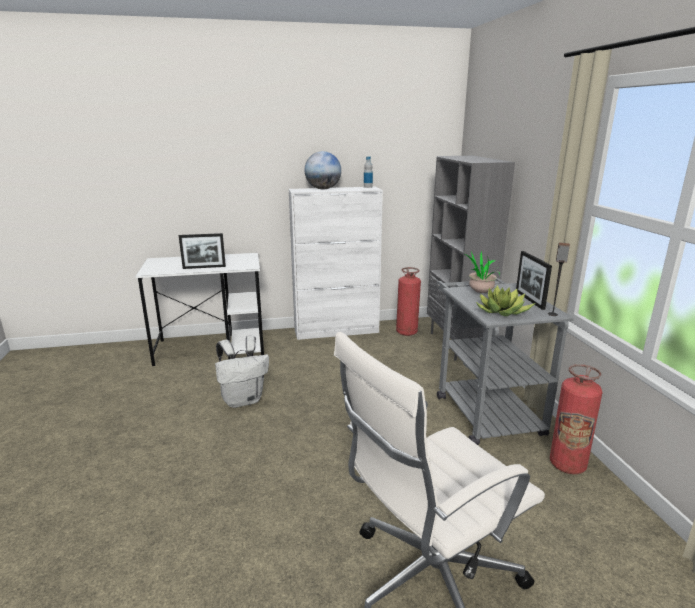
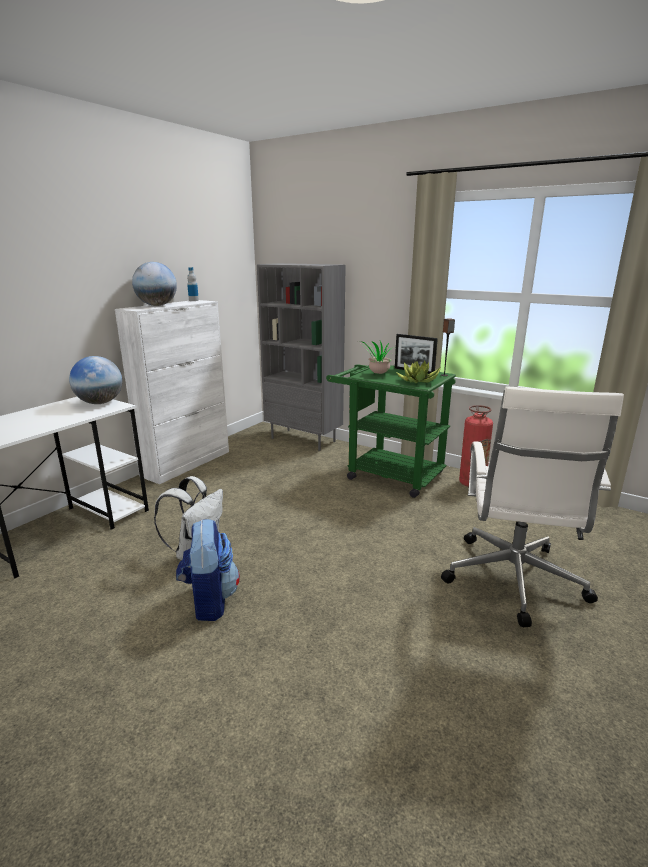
camera: 45 degrees left, 0 degrees up
(202, 435) = (209, 600): none -> backpack
(204, 267) = (61, 420): picture frame -> none
(246, 261) = (100, 403): none -> globe
(406, 332) = (251, 444): fire extinguisher -> none
(483, 409) = (387, 474): grey cart -> green cart

